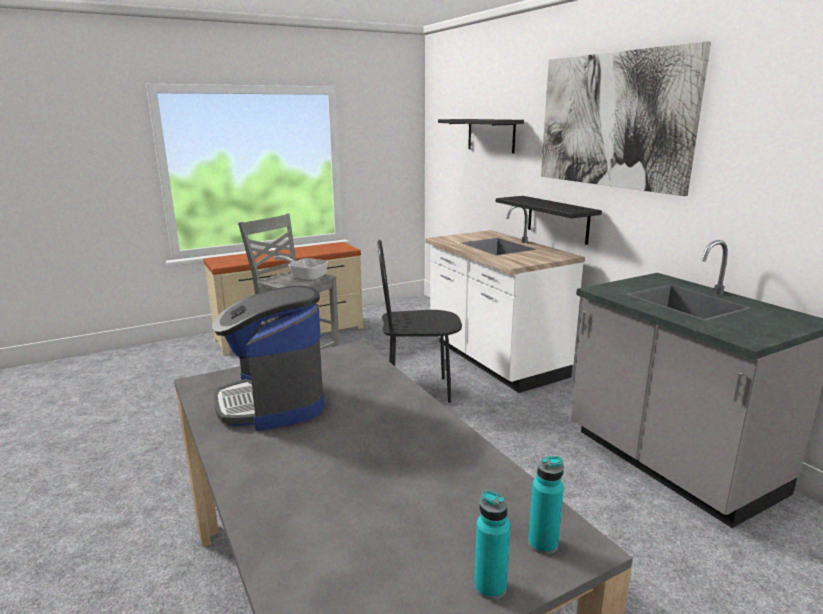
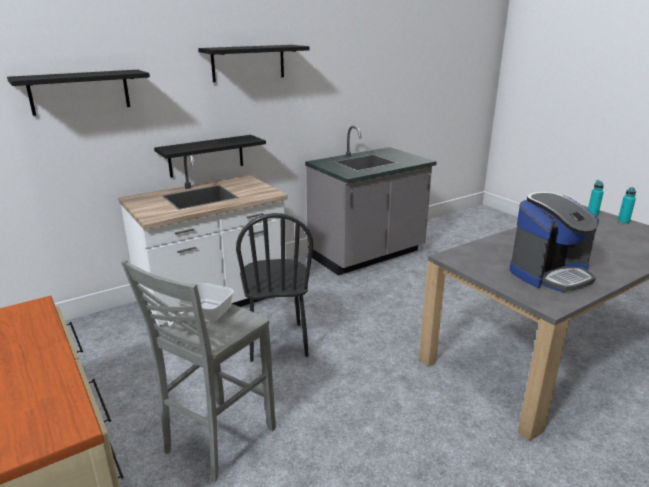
camera: 95 degrees left, 5 degrees up
(613, 120) = (248, 63): picture -> black shelf

